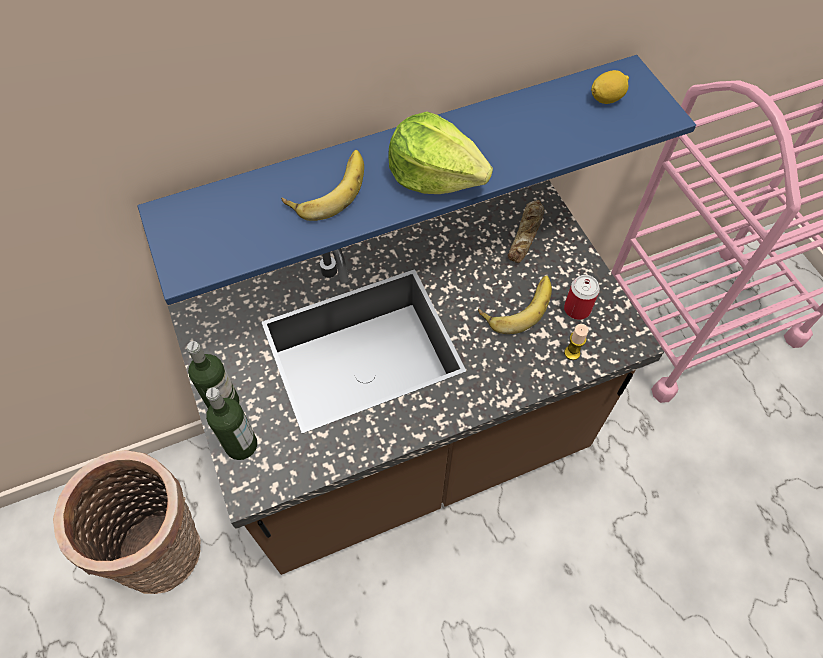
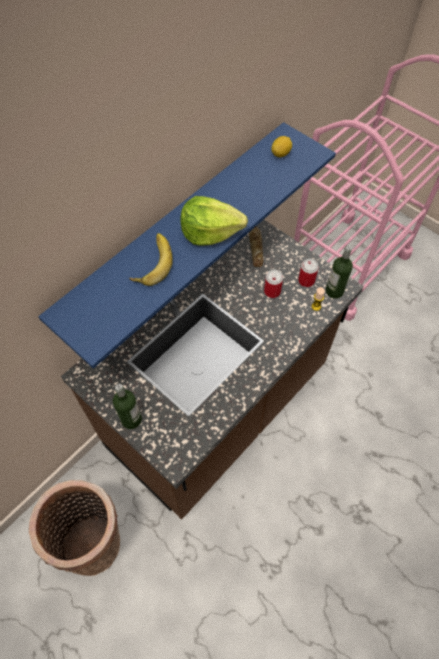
camera: 25 degrees left, 0 degrees up
(241, 445) = (156, 438): bottle -> bottle (334, 291)
(516, 305) = (272, 291): banana -> can

